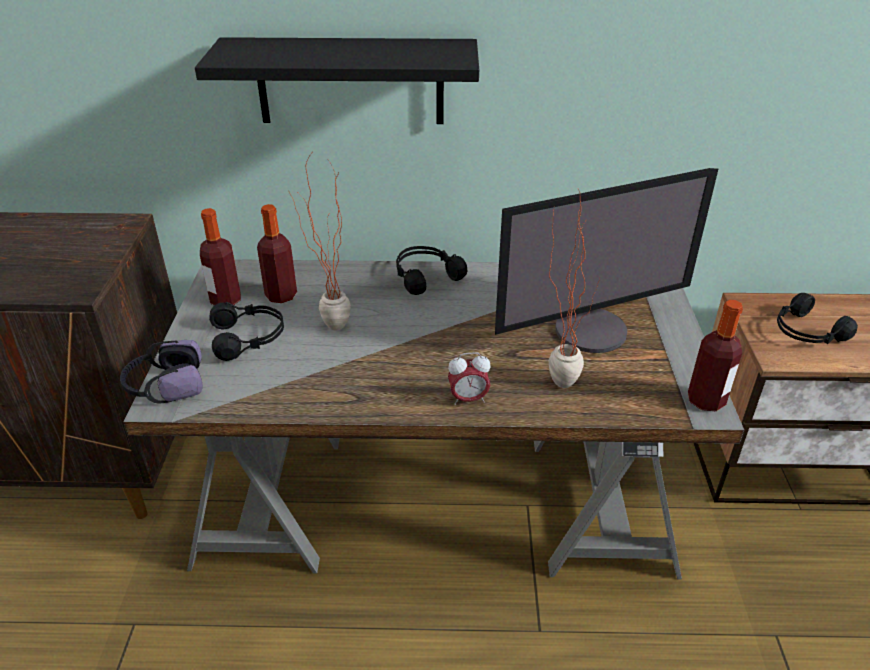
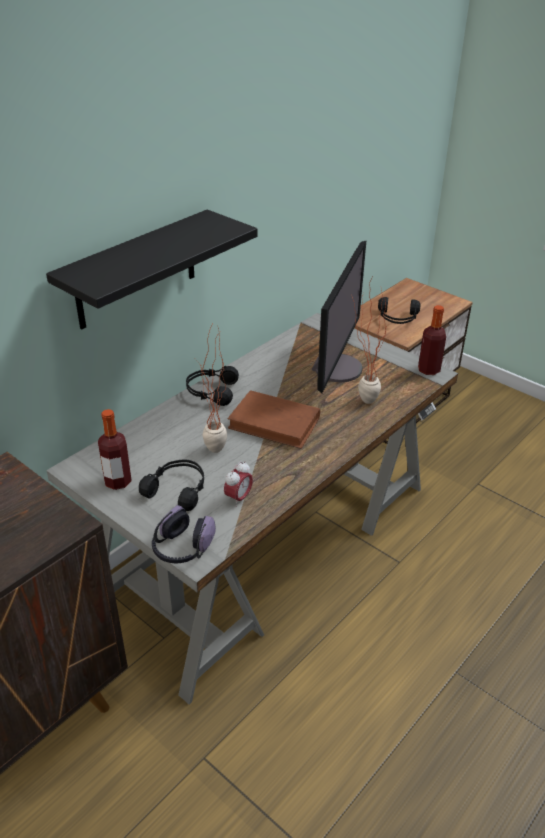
camera: 50 degrees left, 0 degrees up
(281, 295) = (148, 456): bottle -> none
(428, 340) = (275, 423): none -> brown book
(468, 399) = (343, 437): alarm clock -> alarm clock (238, 498)

